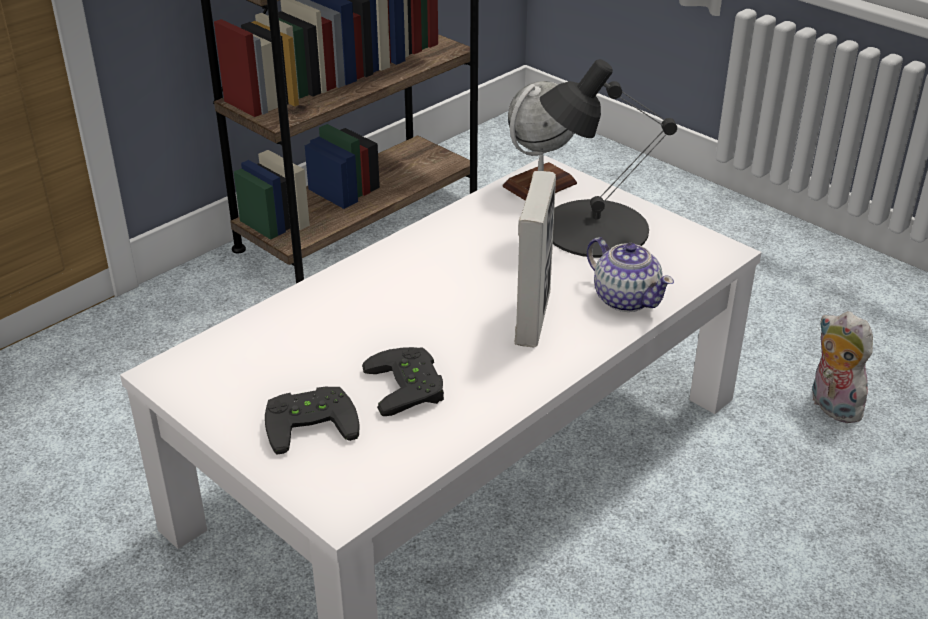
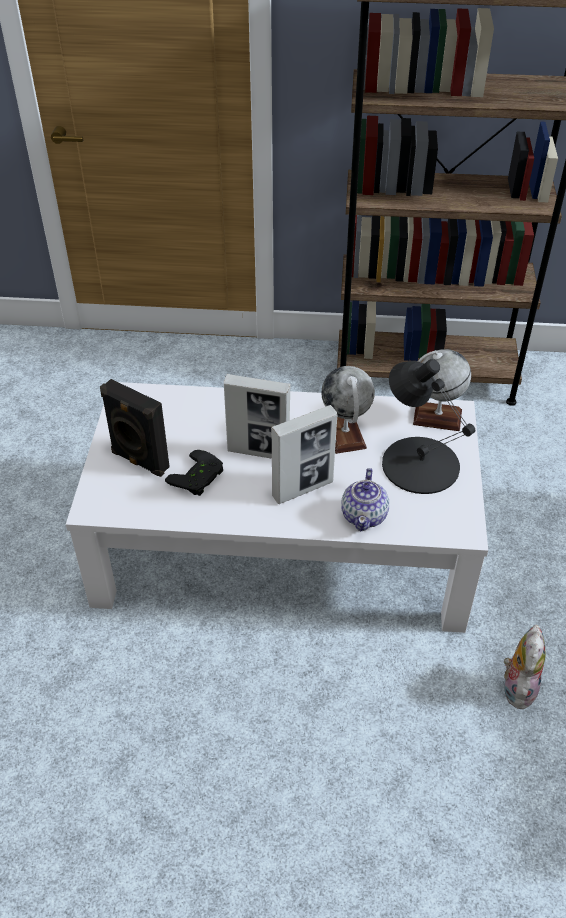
camera: 50 degrees right, 10 degrees up
(310, 421) = (139, 461): black game controller -> black speaker
(429, 320) = (258, 452): none -> picture frame
(486, 250) = (345, 435): none -> globe

